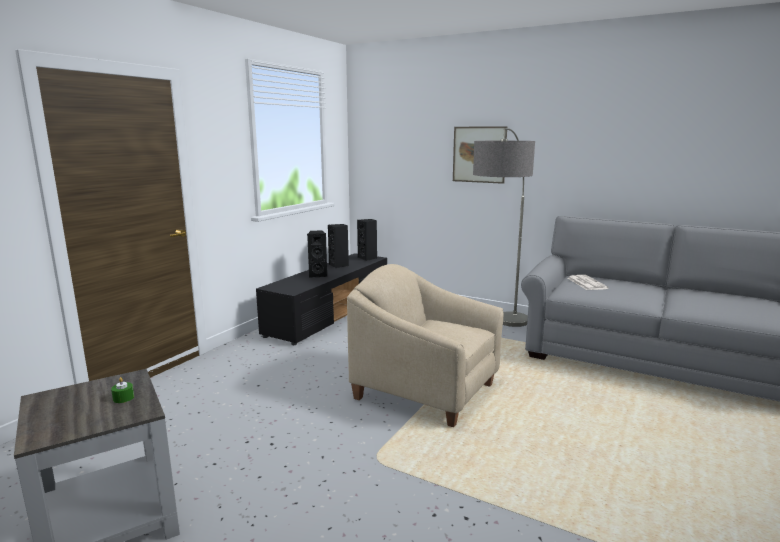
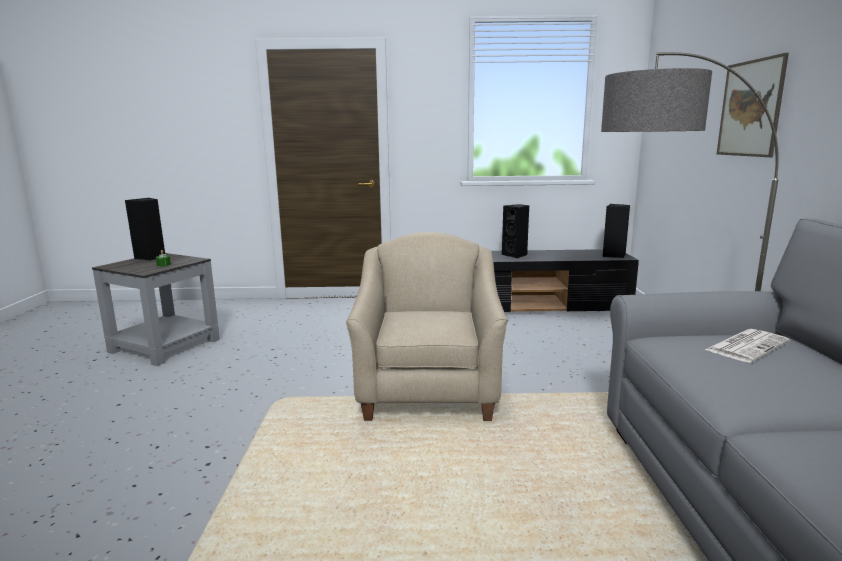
camera: 60 degrees right, 0 degrees up
(339, 265) = (561, 254): black speaker -> black speaker (151, 257)

